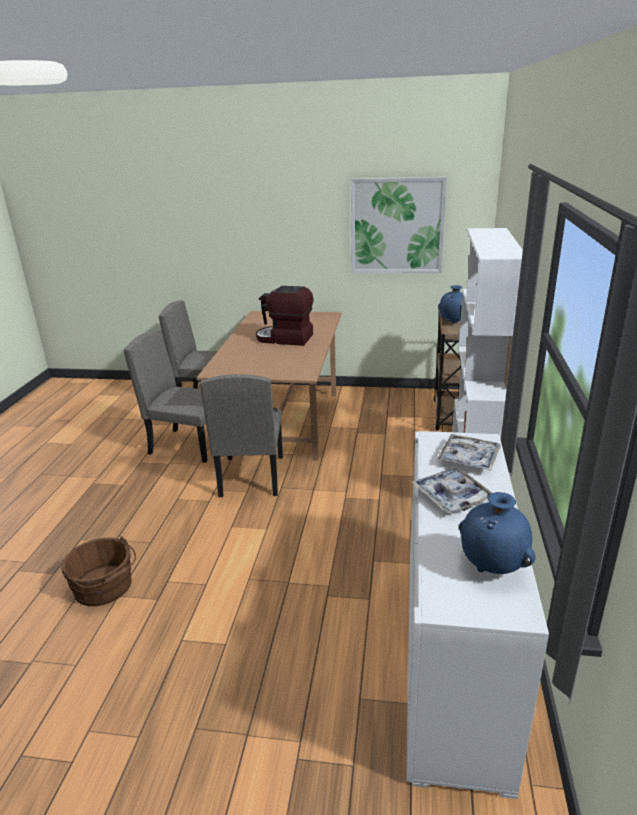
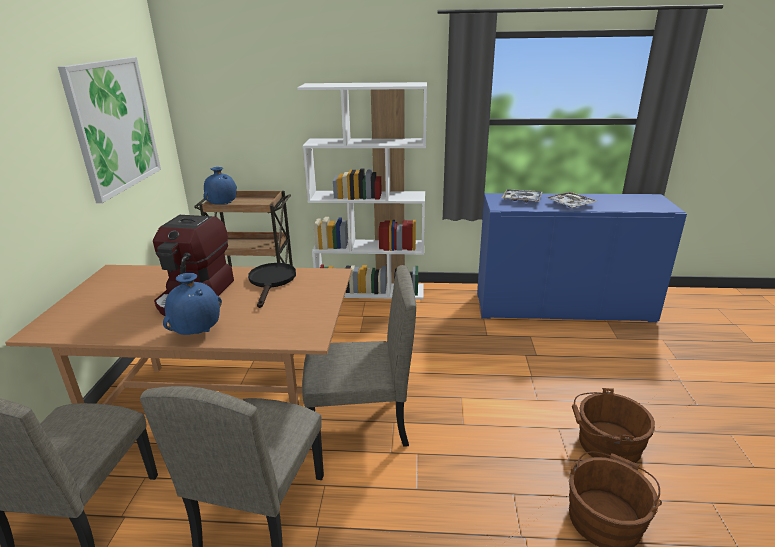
camera: 95 degrees left, 0 degrees up
(173, 612) = (605, 443): none -> brown bucket
(298, 356) = (271, 282): none -> black frying pan
(452, 655) = (562, 307): white cabinet -> blue cabinet
(493, 567) = (627, 199): blue vase -> blue vase (198, 332)

